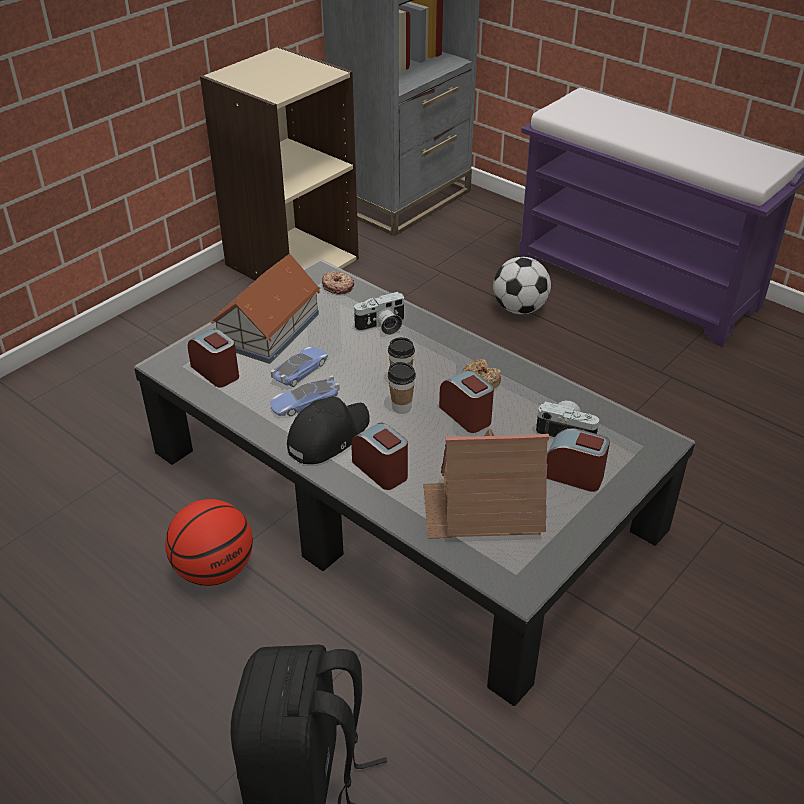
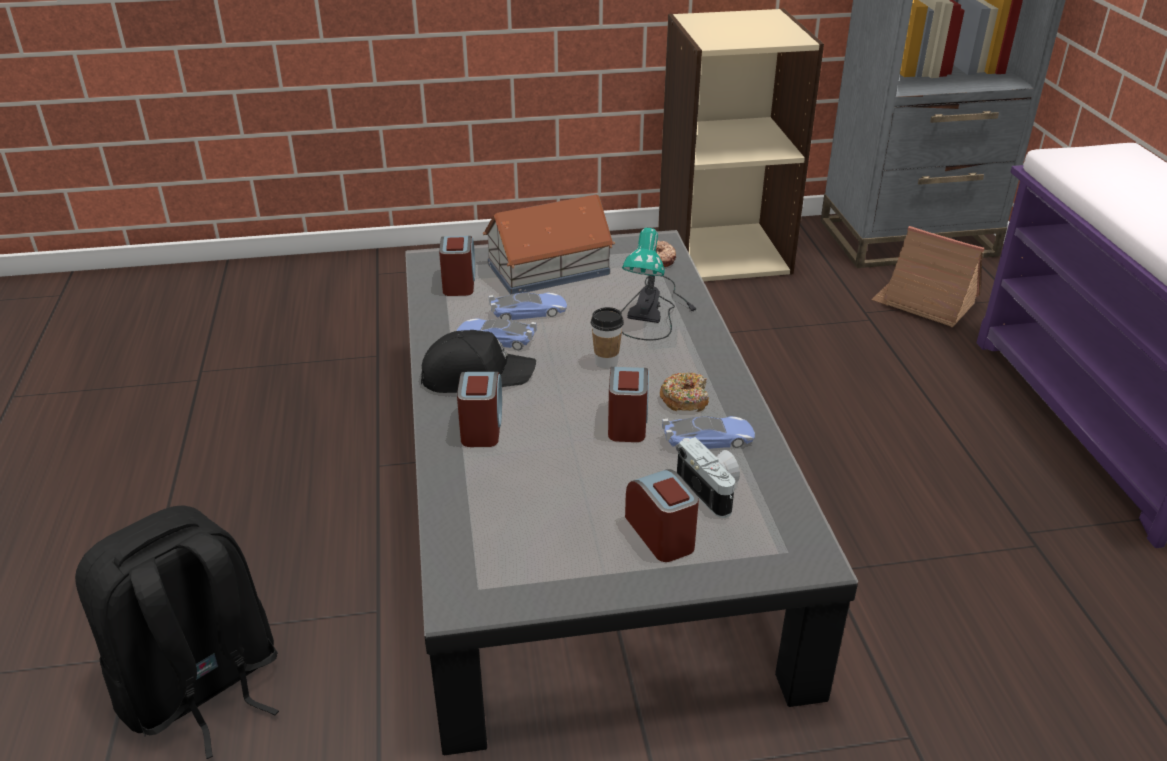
camera: 40 degrees right, 5 degrees down
(214, 569) = (349, 469): basketball -> none
(382, 327) = (653, 309): camera -> table lamp
(401, 407) = (575, 384): cup -> none
(483, 509) = (525, 511): toy house -> toy house (924, 302)
(520, 309) = (919, 390): football -> none
(526, 401) = (708, 440): none -> toy car

